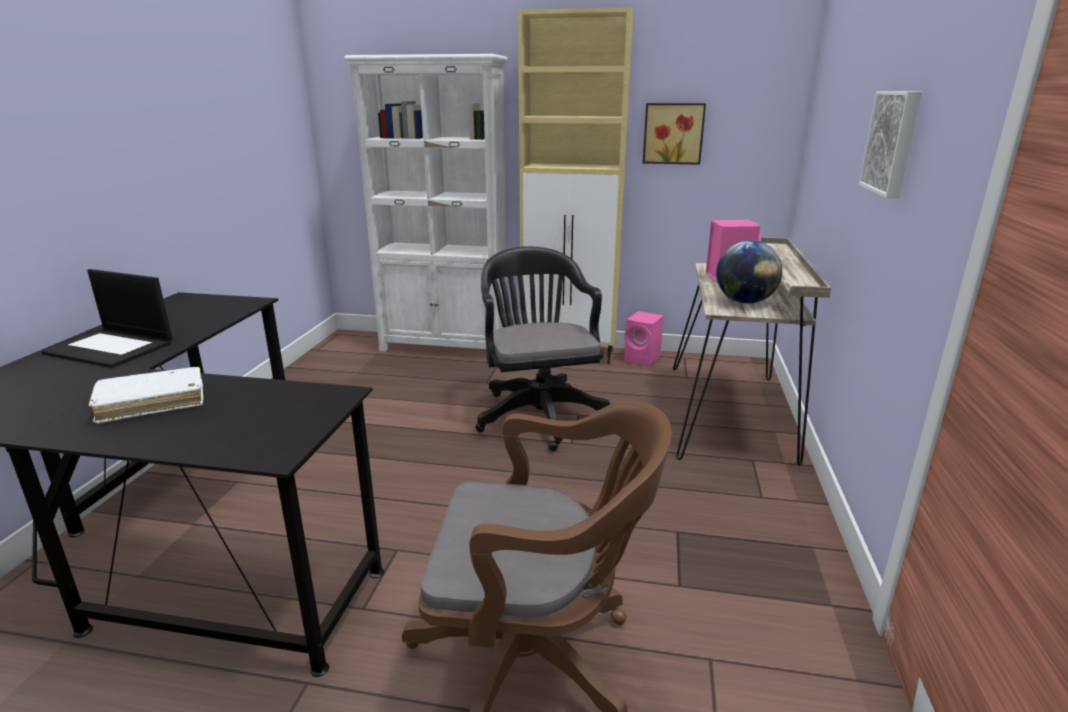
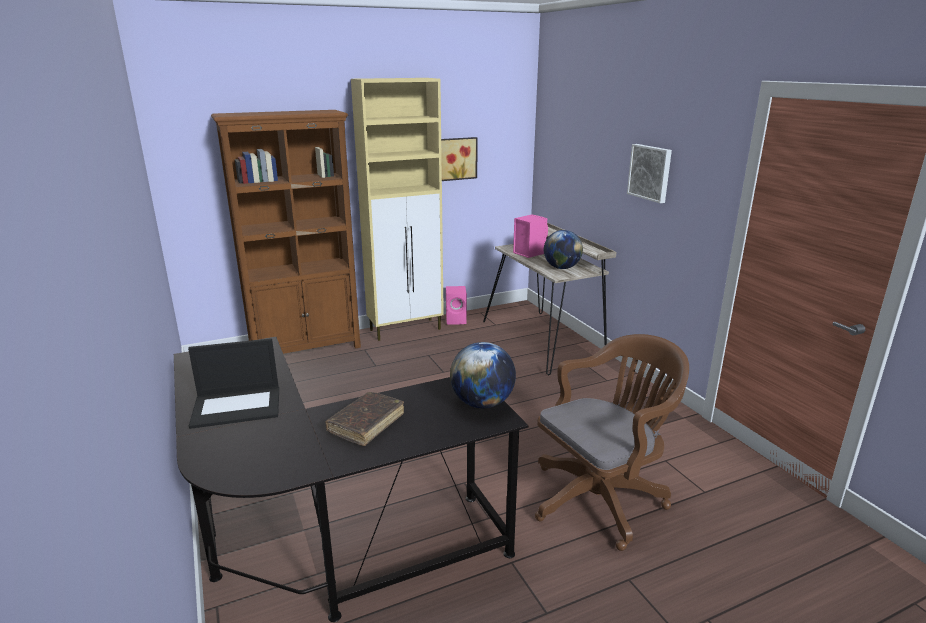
camera: 35 degrees left, 0 degrees up
(152, 403) = (366, 424): white book -> brown book
(297, 426) = (482, 403): none -> globe
(445, 347) = (306, 348): white bookcase -> brown bookcase
(538, 413) = (438, 375): black office chair -> none

